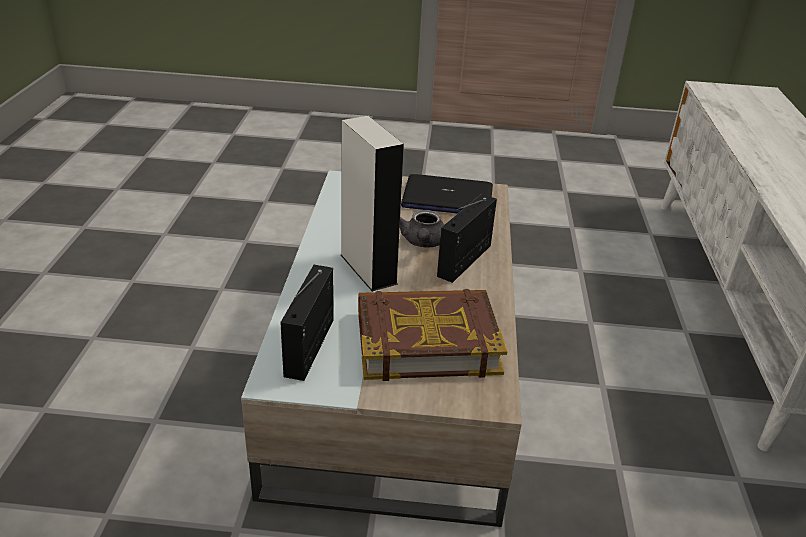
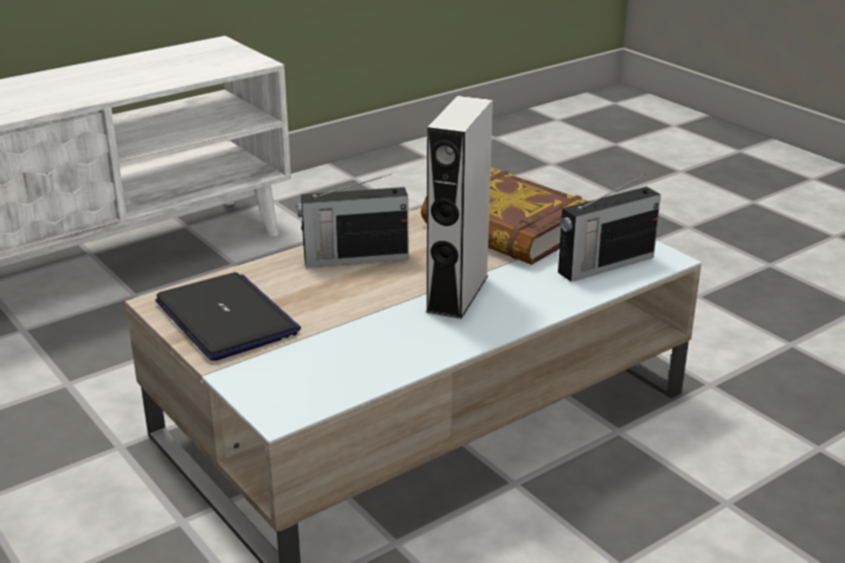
camera: 130 degrees left, 5 degrees down
(422, 243) = (359, 289): grey teapot -> none

